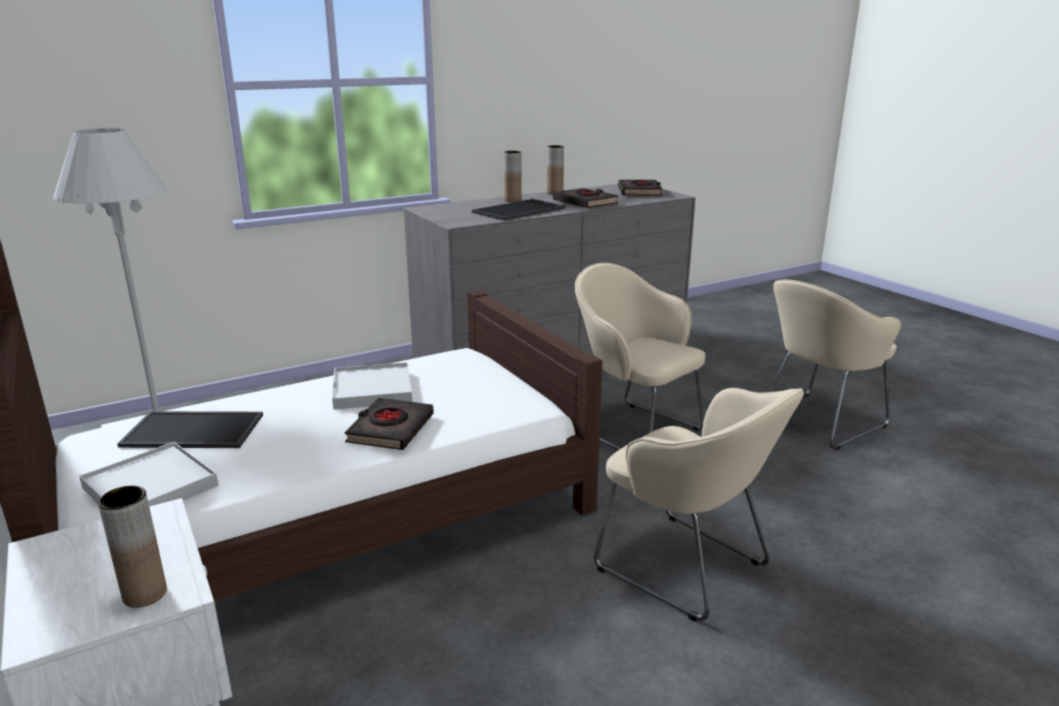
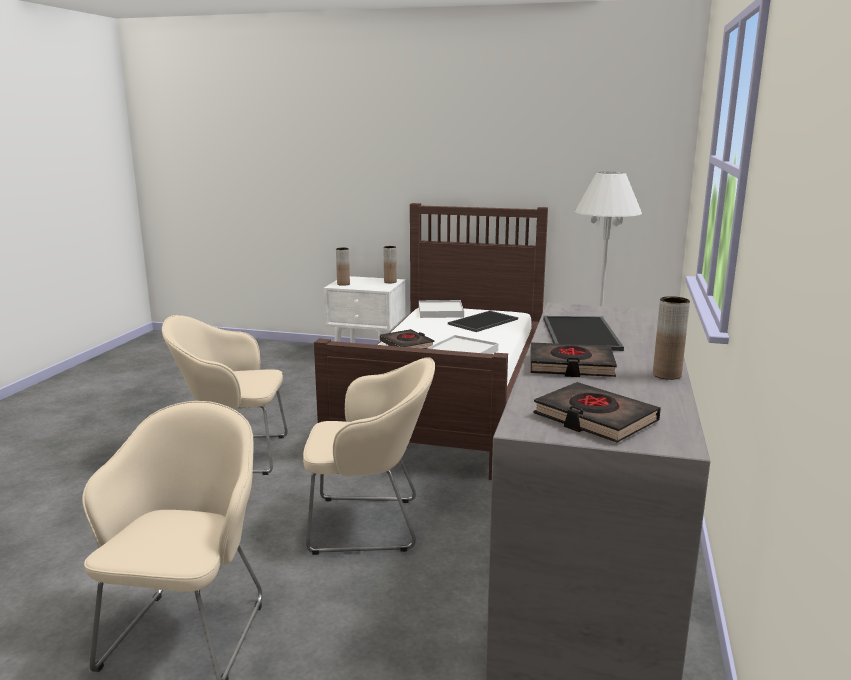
camera: 135 degrees right, 5 degrees down
(513, 200) = (643, 345): brown vase -> brown vase (390, 282)

